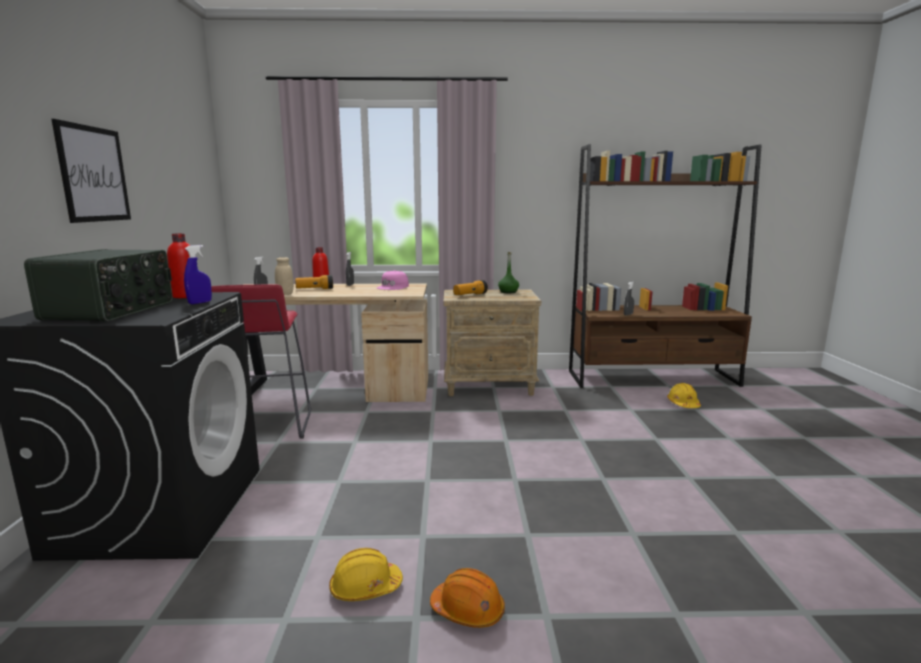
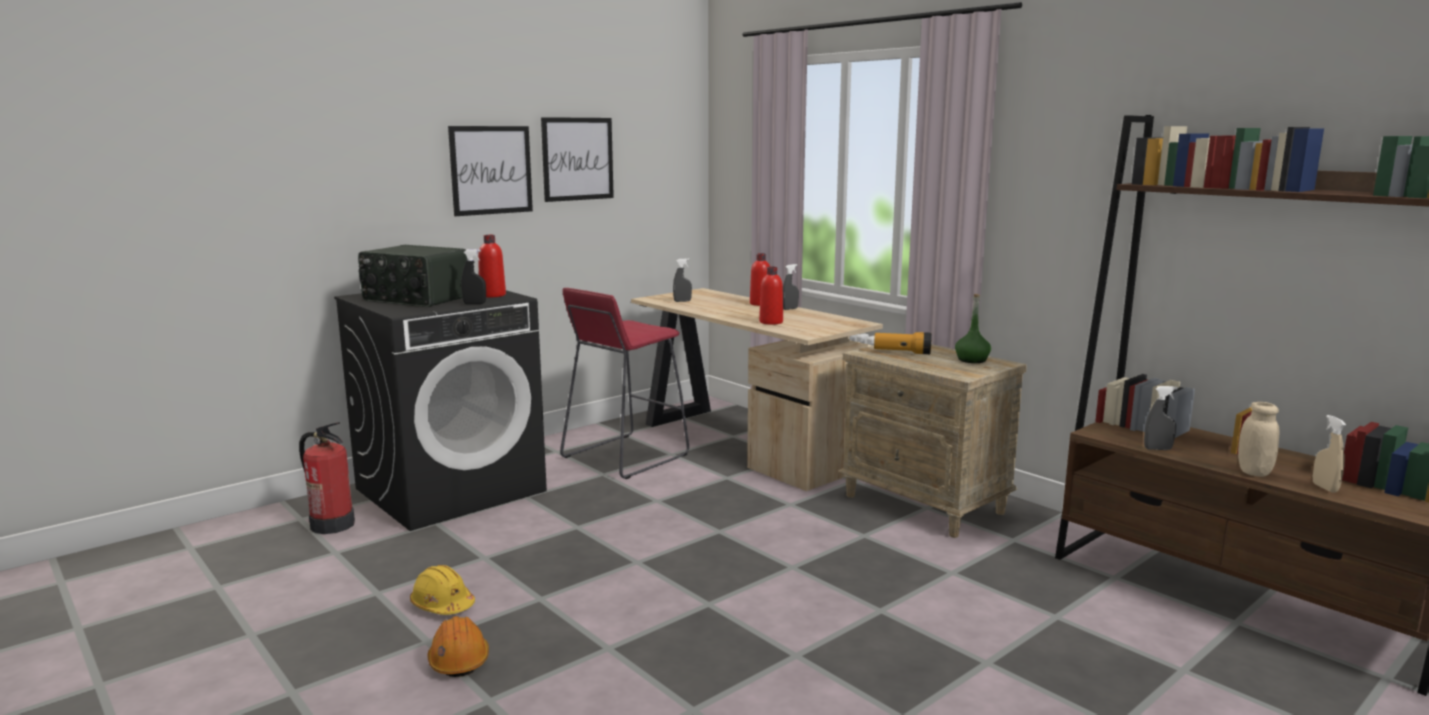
camera: 50 degrees right, 0 degrees up
(82, 604) = (332, 524): none -> fire extinguisher
(112, 310) = (415, 299): radio -> radio turned 60 degrees clockwise
(152, 170) = (577, 159): none -> picture
(200, 302) = (474, 303): blue spray bottle -> black spray bottle
(285, 294) = (693, 307): beige jar -> beige jar (1254, 472)
(314, 289) = (737, 307): flashlight -> none
(367, 292) = (771, 322): none -> red bottle
(393, 287) = (822, 321): pink cap -> none
(683, 404) = (1178, 653): yellow hard hat -> none
(697, 313) = (1325, 488): none -> beige spray bottle

